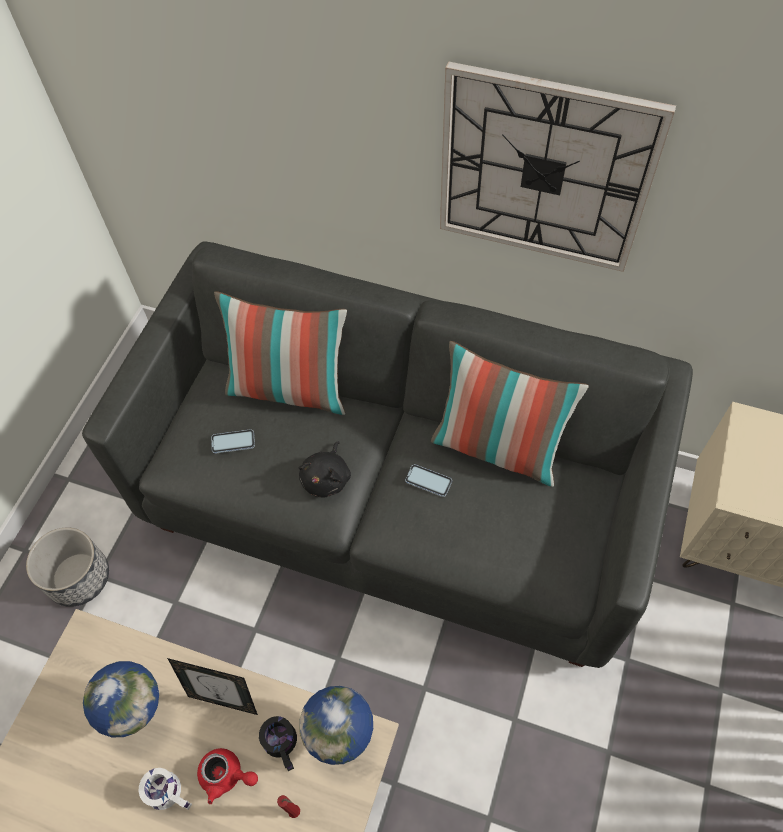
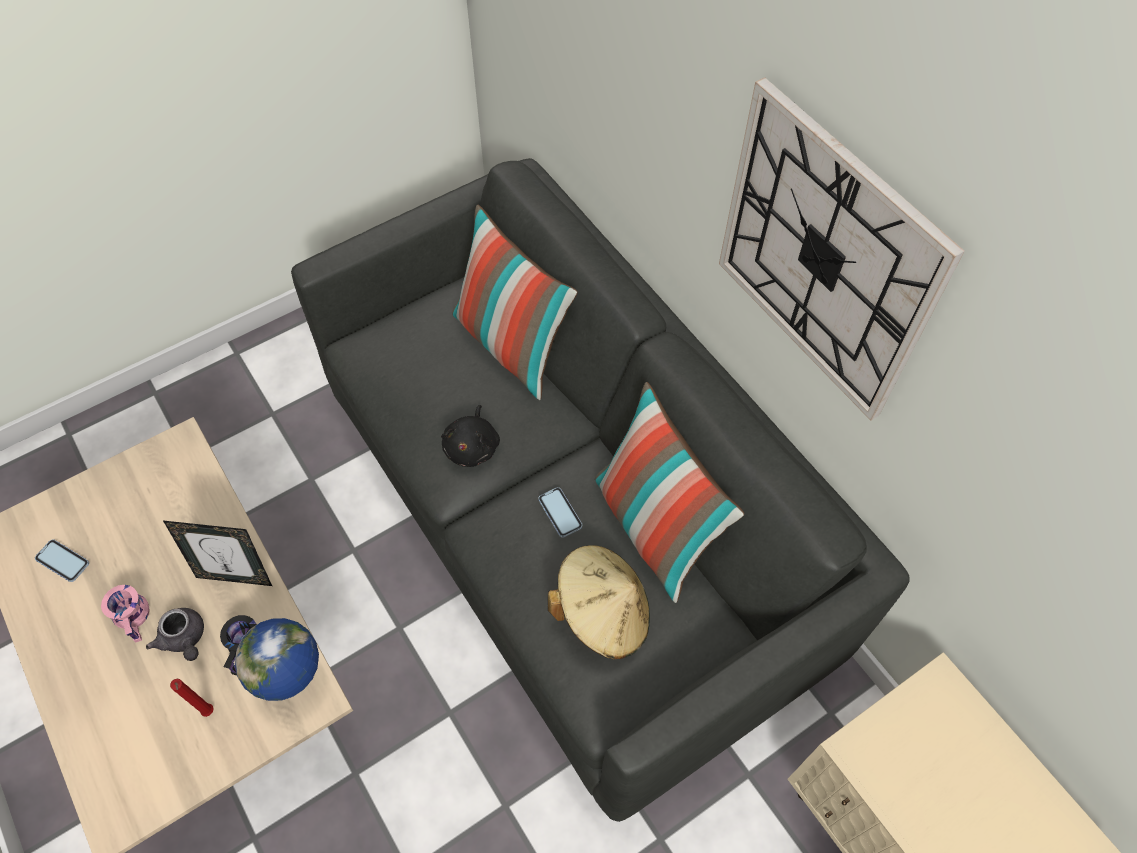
camera: 35 degrees right, 0 degrees up
(78, 577) = (257, 404): planter -> none
(140, 712) = (168, 536): globe -> none
(171, 791) = (136, 617): white mug -> pink mug
(224, 699) = (236, 575): picture frame -> picture frame turned 45 degrees counterclockwise
(226, 776) = (185, 639): red teapot -> grey teapot
(233, 442) = (422, 360): phone -> phone (63, 561)
(327, 478) = (472, 446): black plush toy -> black plush toy turned 45 degrees counterclockwise
(515, 527) = (602, 613): none -> beige hat

